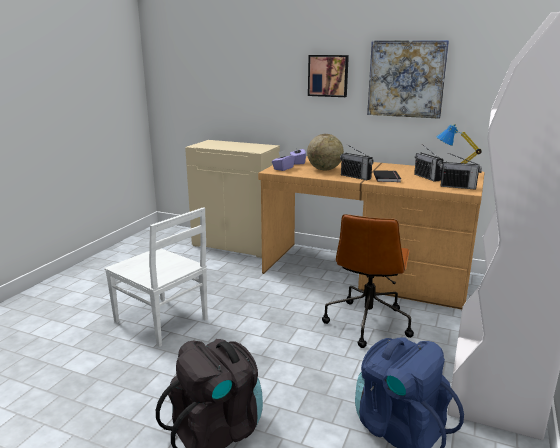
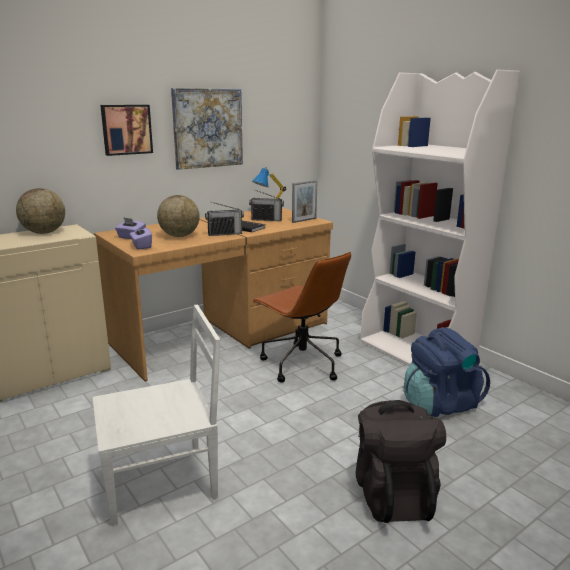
camera: 60 degrees left, 0 degrees up
(249, 145) = (44, 232): none -> globe
(458, 187) = (304, 220): radio -> picture frame

